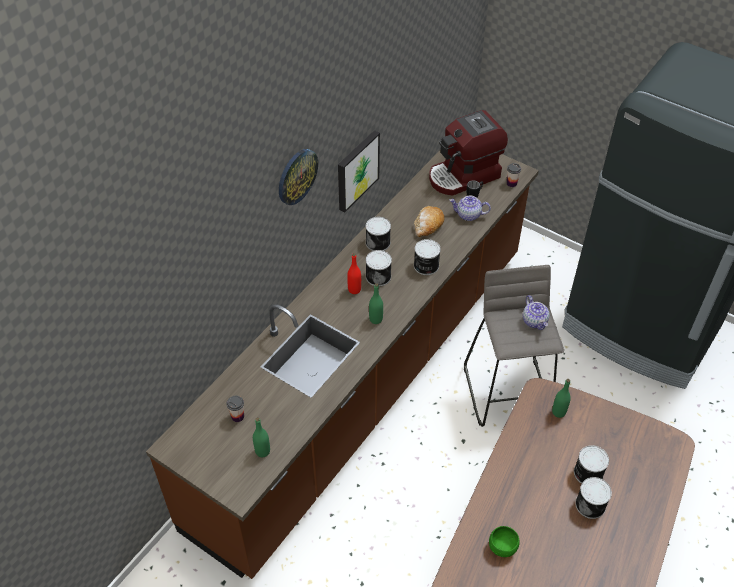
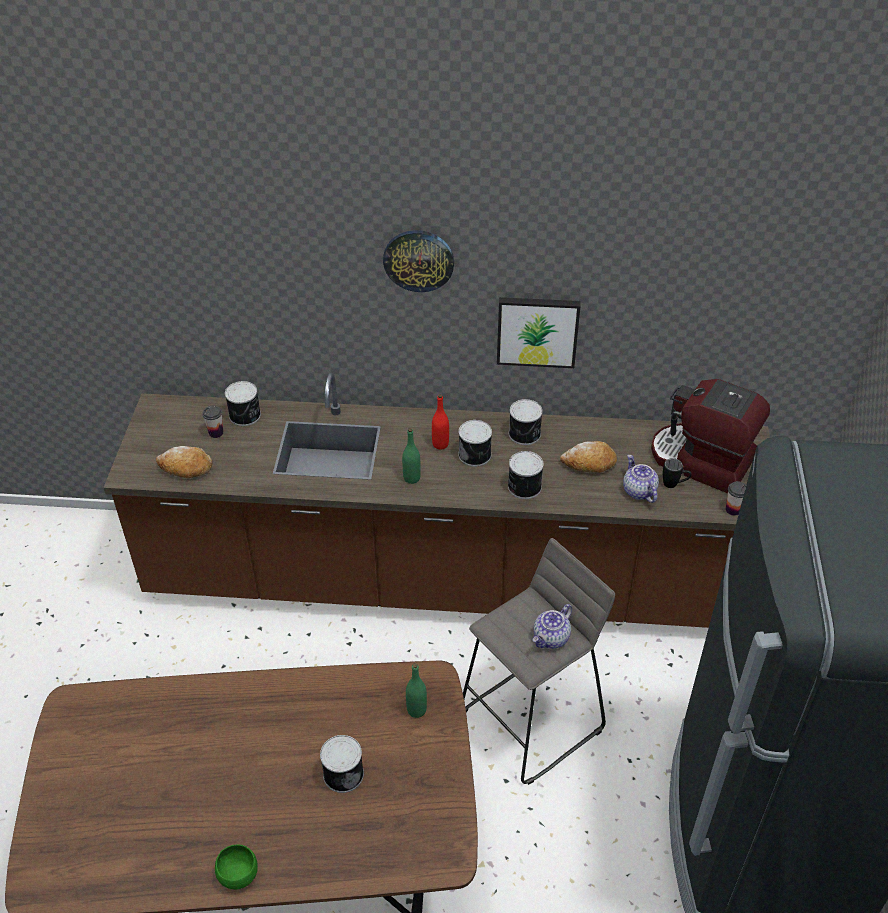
camera: 60 degrees right, 5 degrees down
(262, 451) = (185, 468): green bottle -> bread
(503, 546) = (194, 725): green bowl -> green bowl (240, 875)
(591, 504) = (298, 793): can -> can (245, 415)

